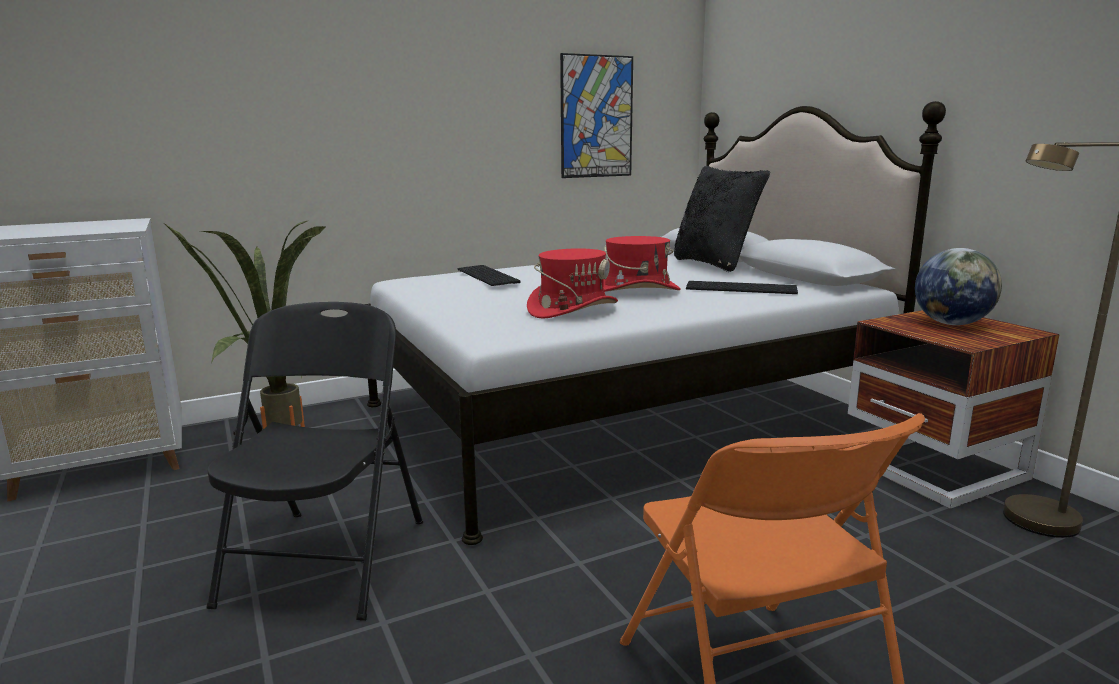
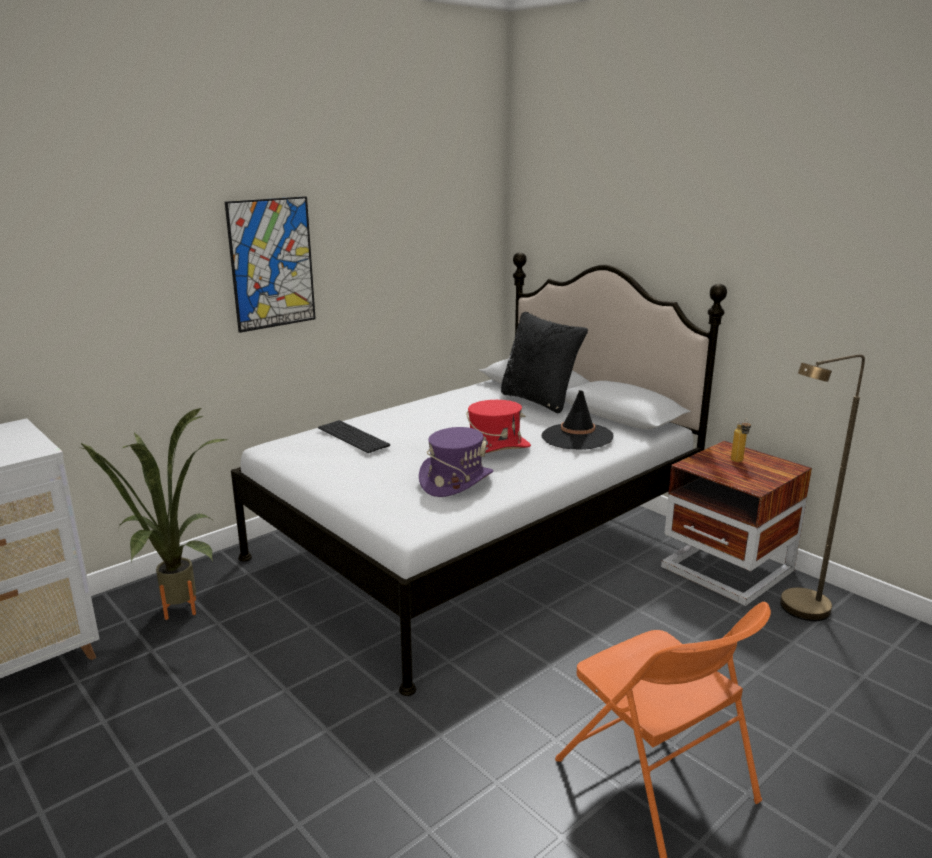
camera: 15 degrees left, 5 degrees up
(326, 561) = (296, 731): black chair -> none
(572, 309) = (456, 481): red hat -> purple hat
(596, 117) = (420, 263): picture -> picture (272, 263)
(742, 288) = (577, 437): keyboard -> black hat
(952, 324) = (738, 462): globe -> bottle

